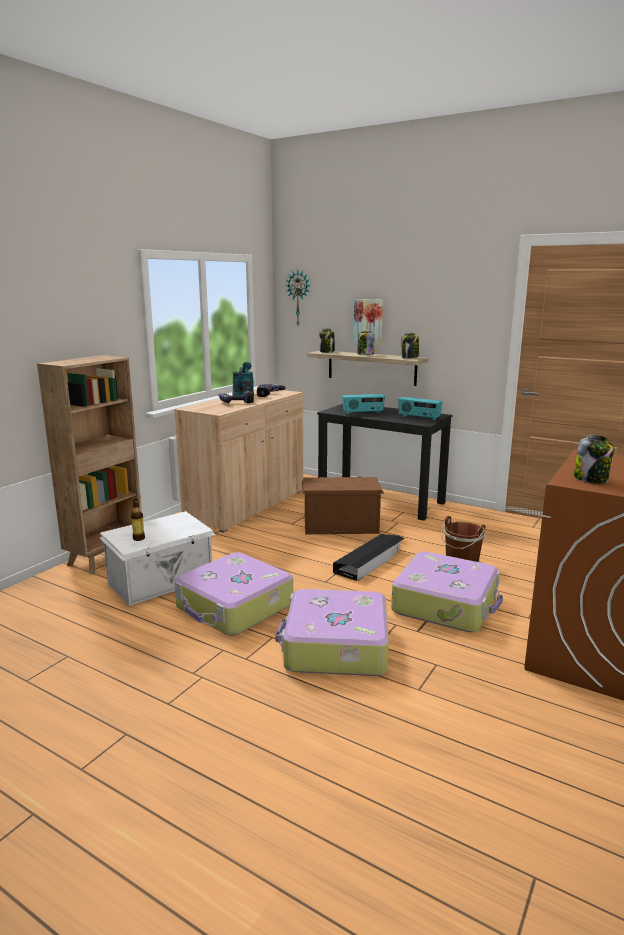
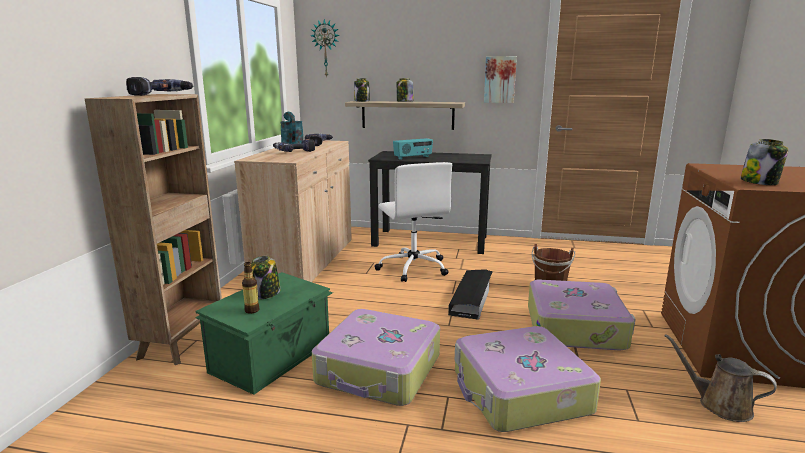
camera: 20 degrees left, 0 degrees up
(97, 358) = (160, 95): none -> power drill
(162, 581) = (273, 357): white storage box -> green storage box
(340, 524) = (413, 268): brown storage box -> white office chair
(368, 322) = (403, 70): picture -> picture (500, 79)
(410, 357) = (450, 102): jar -> jar (266, 294)
(419, 418) = (468, 158): radio -> none
(514, 695) = (719, 405): none -> brown watering can

